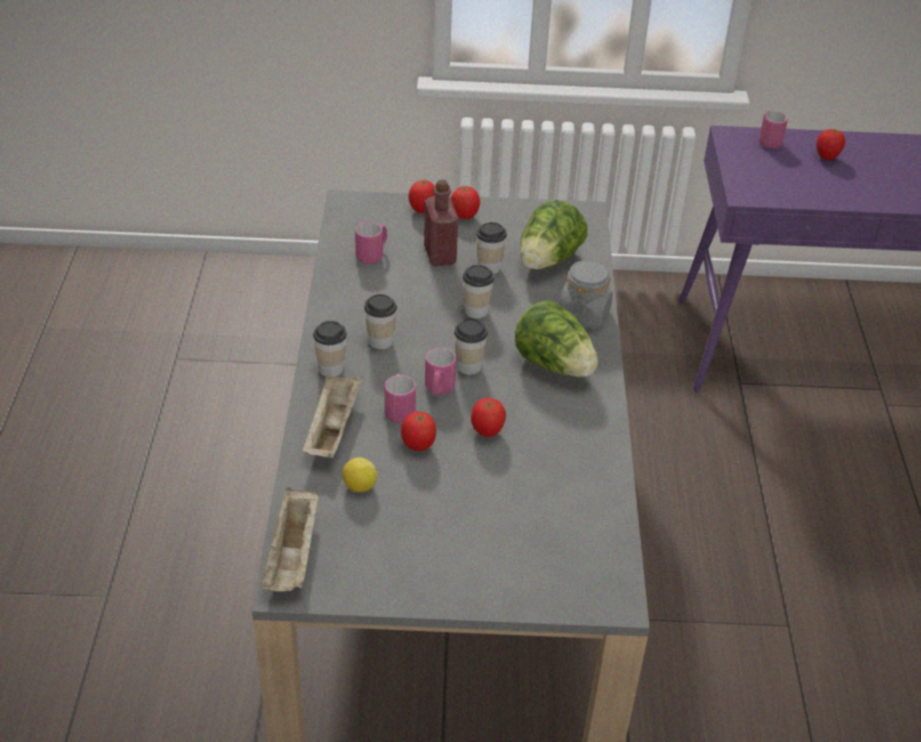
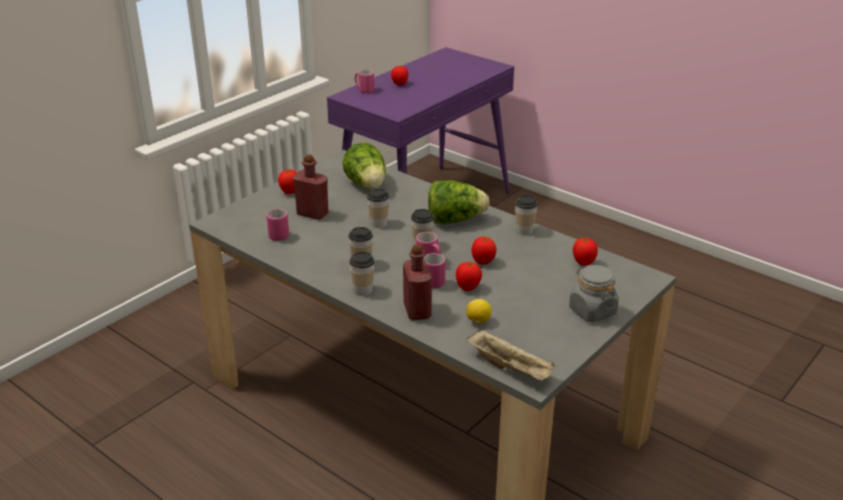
camera: 50 degrees left, 10 degrees down
(332, 428) = (417, 311): beige tray -> red bottle
(423, 210) = (263, 202): tomato -> tomato (583, 263)
(489, 267) = (346, 204): cup -> cup (524, 230)
(583, 314) = (426, 195): grey jar -> grey jar (592, 311)

